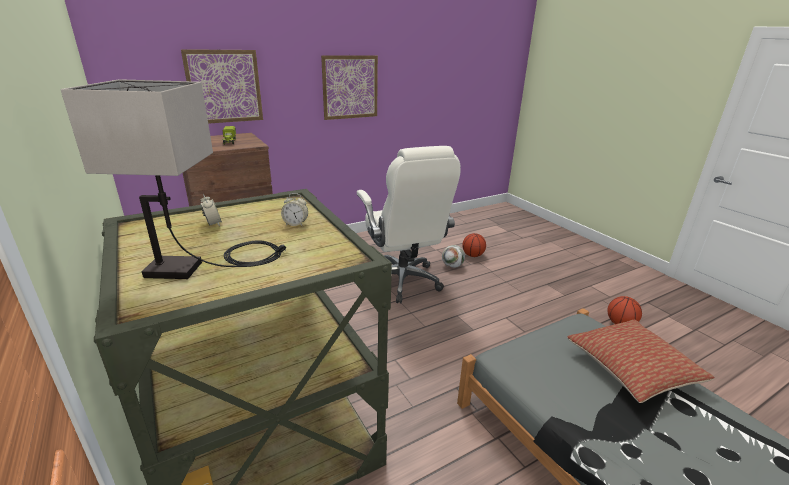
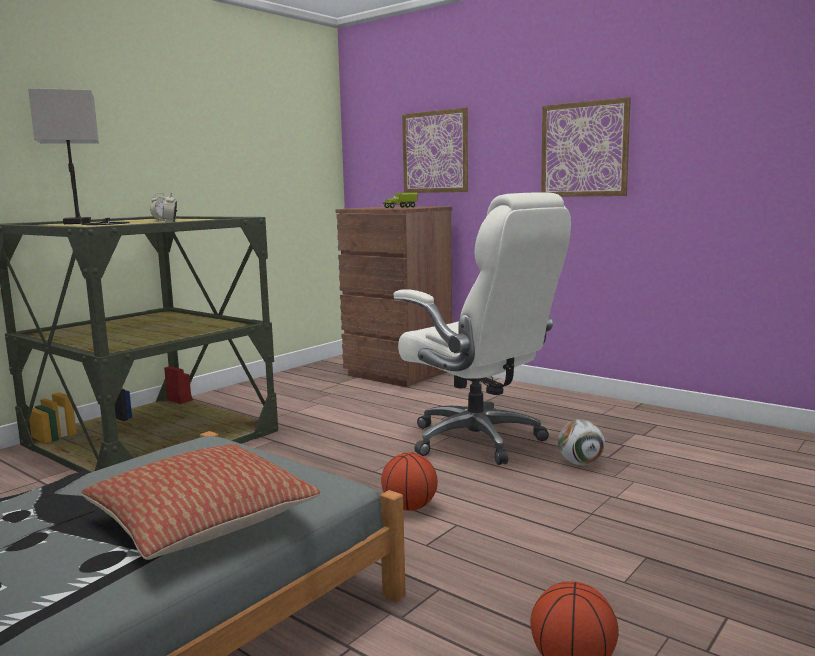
camera: 70 degrees right, 15 degrees down
(403, 282) = (478, 441): white office chair -> white office chair turned 90 degrees counterclockwise
(473, 255) = (652, 474): basketball -> basketball (409, 507)

